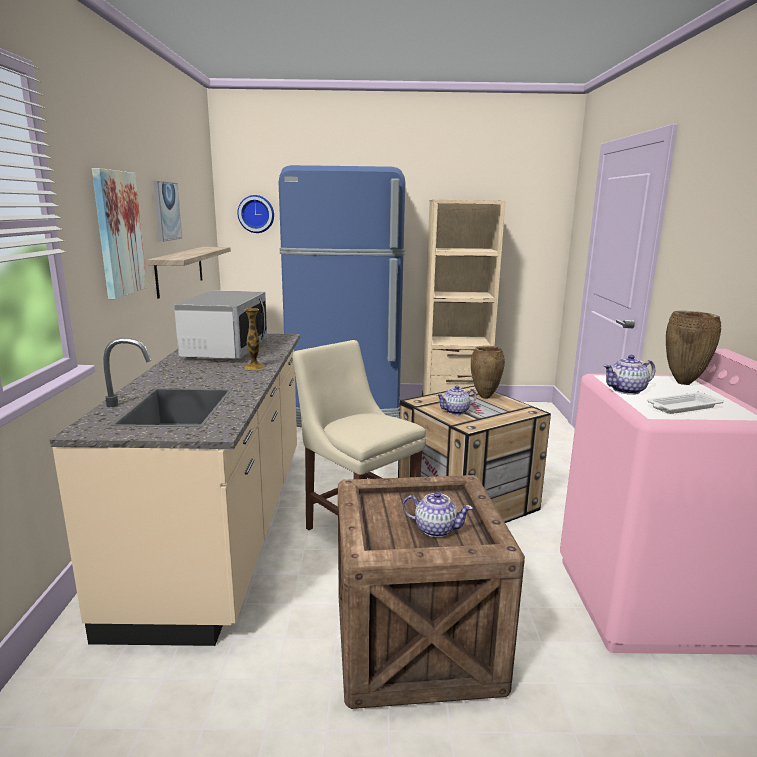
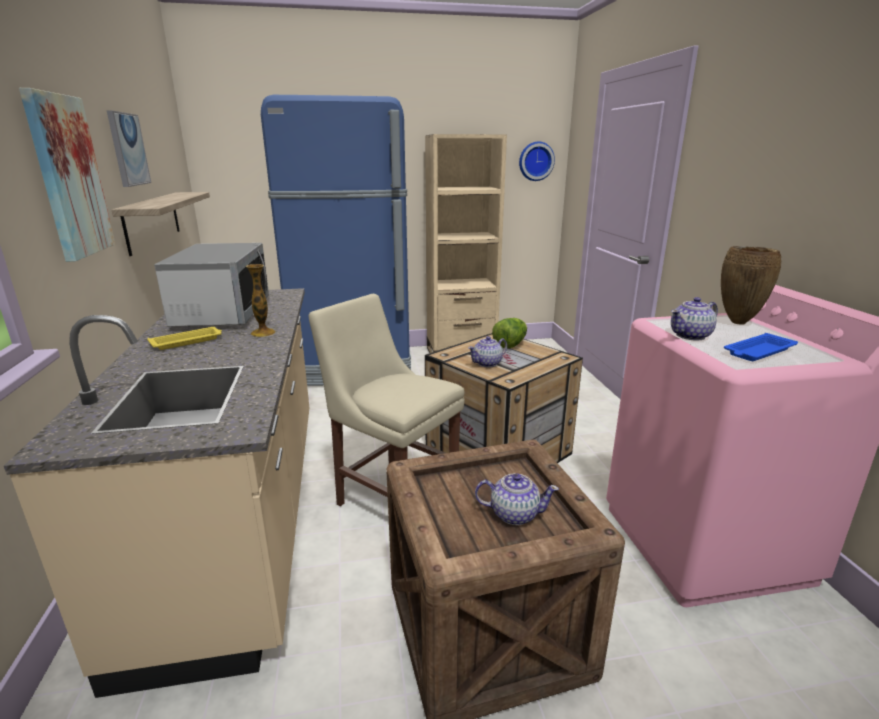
camera: 10 degrees left, 5 degrees up
(192, 369) = (188, 341): none -> yellow tray
(256, 214) = (234, 153): wall clock -> wall clock (535, 161)
(484, 397) = (510, 344): brown vase -> lettuce
(682, 407) = (758, 352): white tray -> blue tray

